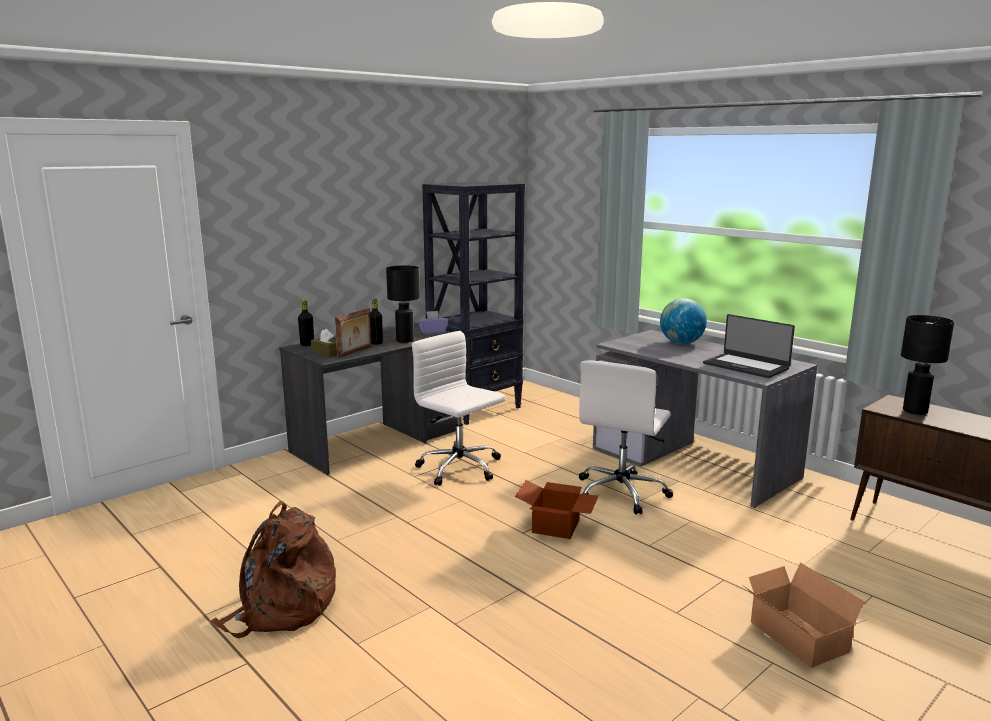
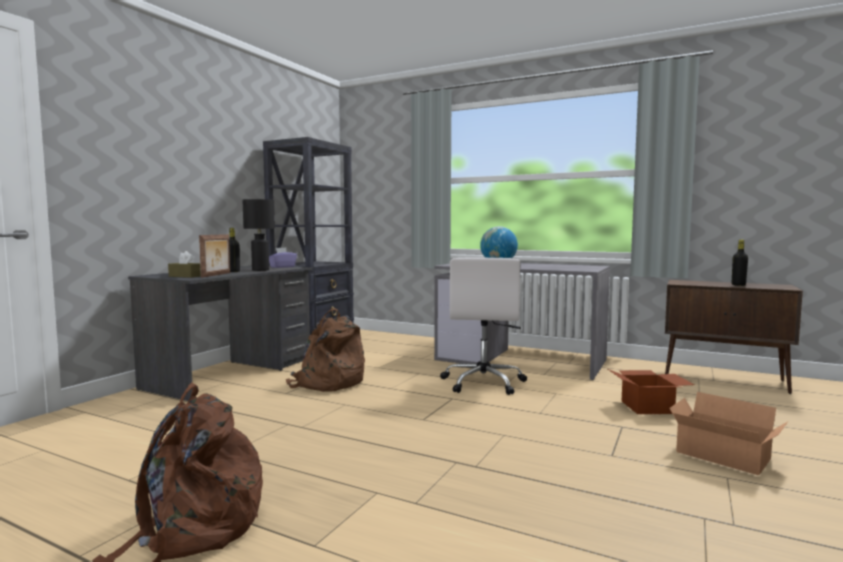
camera: 20 degrees left, 10 degrees down
(307, 345) = (159, 274): black bottle -> black bottle (738, 285)
(460, 468) = (328, 383): white office chair -> brown backpack
(557, 527) = (450, 411): cardboard box -> cardboard box (649, 407)
(746, 366) = (564, 267): laptop -> none
(914, 411) = (701, 283): black table lamp -> none

